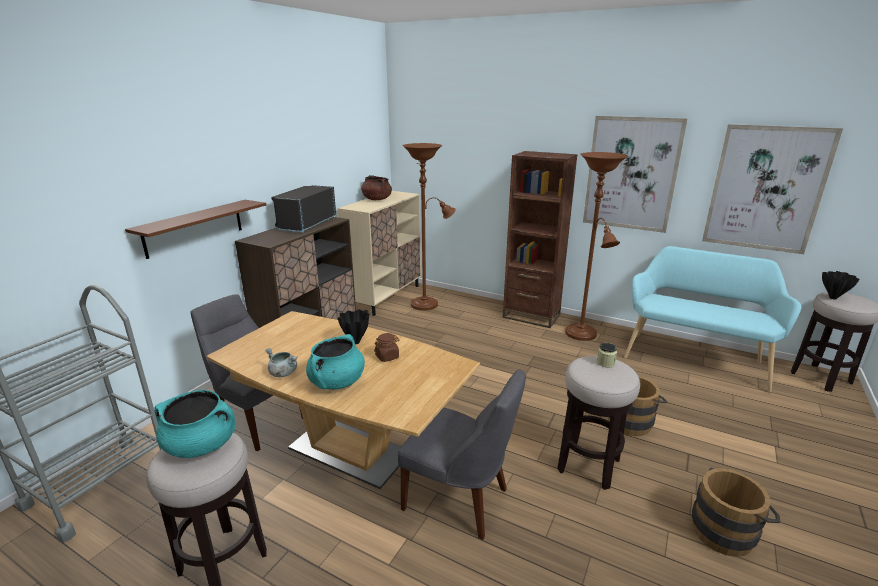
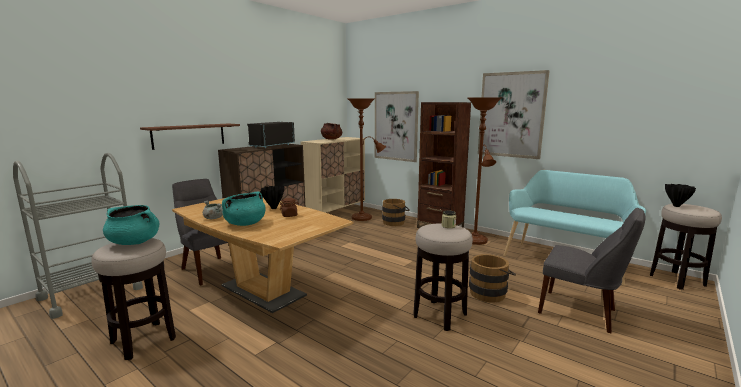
camera: 10 degrees right, 10 degrees down
(460, 500) = (327, 325): grey chair -> grey chair (581, 312)
(726, 531) = (538, 367): brown bucket -> brown bucket (395, 222)
(766, 189) = (614, 120): picture -> picture (396, 126)

